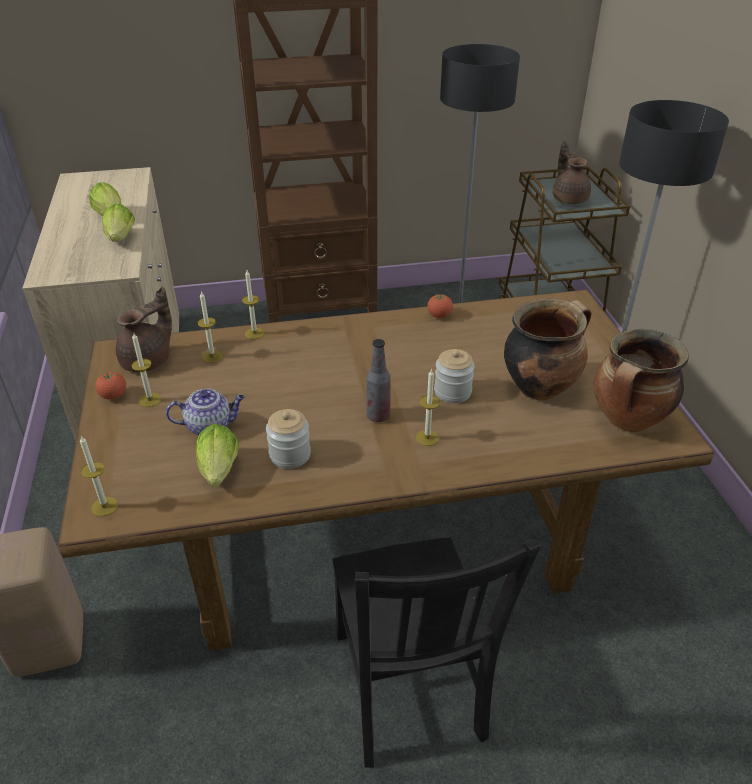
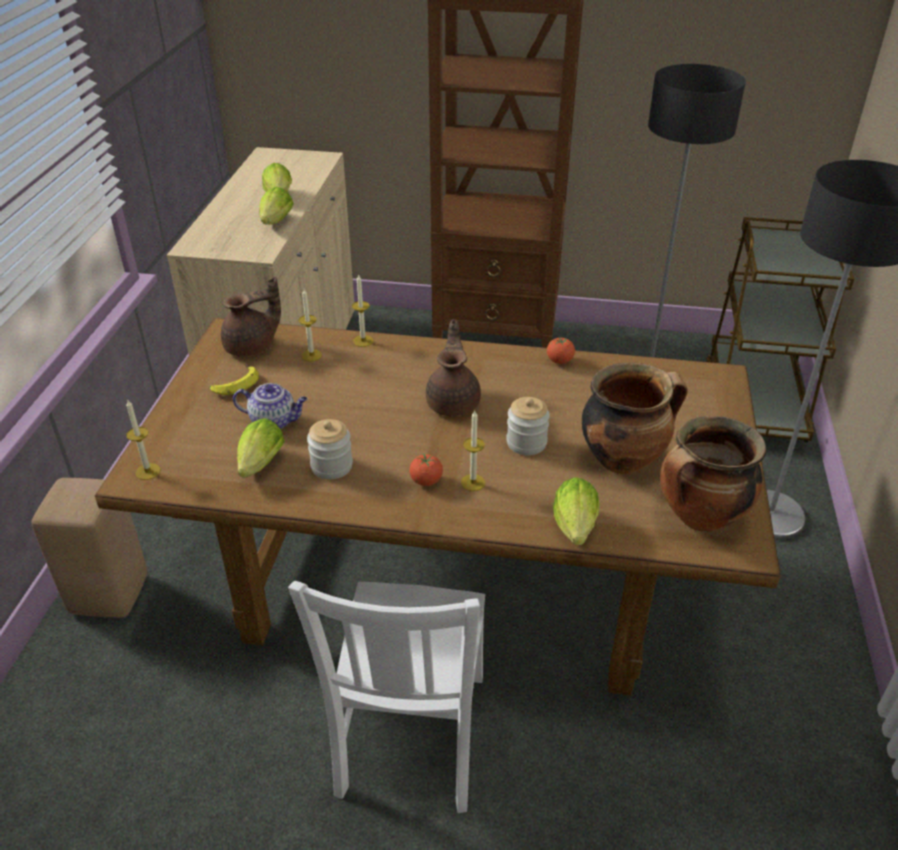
camera: 20 degrees right, 0 degrees up
(113, 396) = (205, 373): tomato -> tomato (426, 481)
(150, 400) = (234, 384): candle -> banana
(378, 416) = (437, 449): bottle -> none
(409, 689) = (410, 739): black chair -> white chair
(537, 457) = (575, 530): none -> lettuce
(569, 198) = (789, 257): brown teapot -> brown teapot (454, 402)

